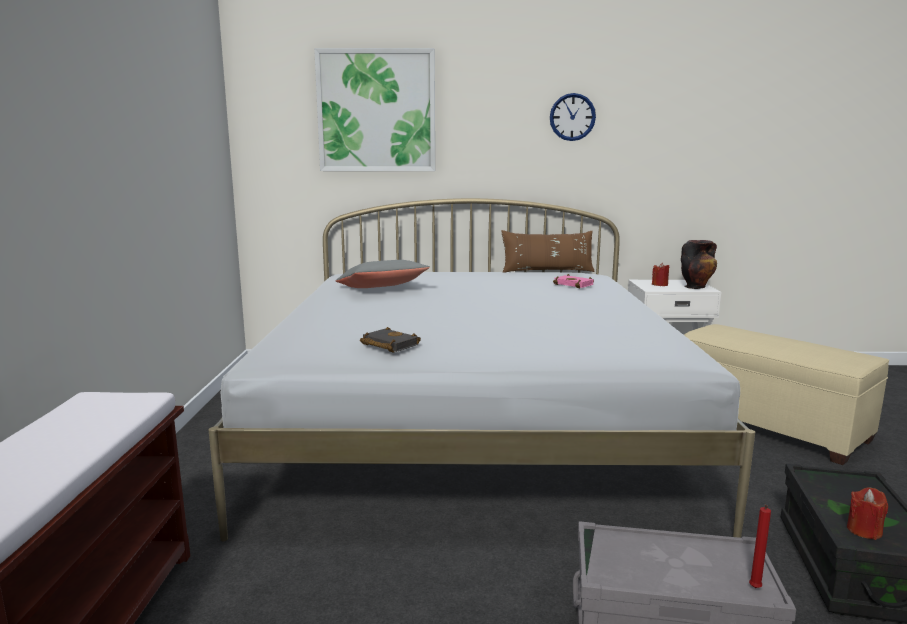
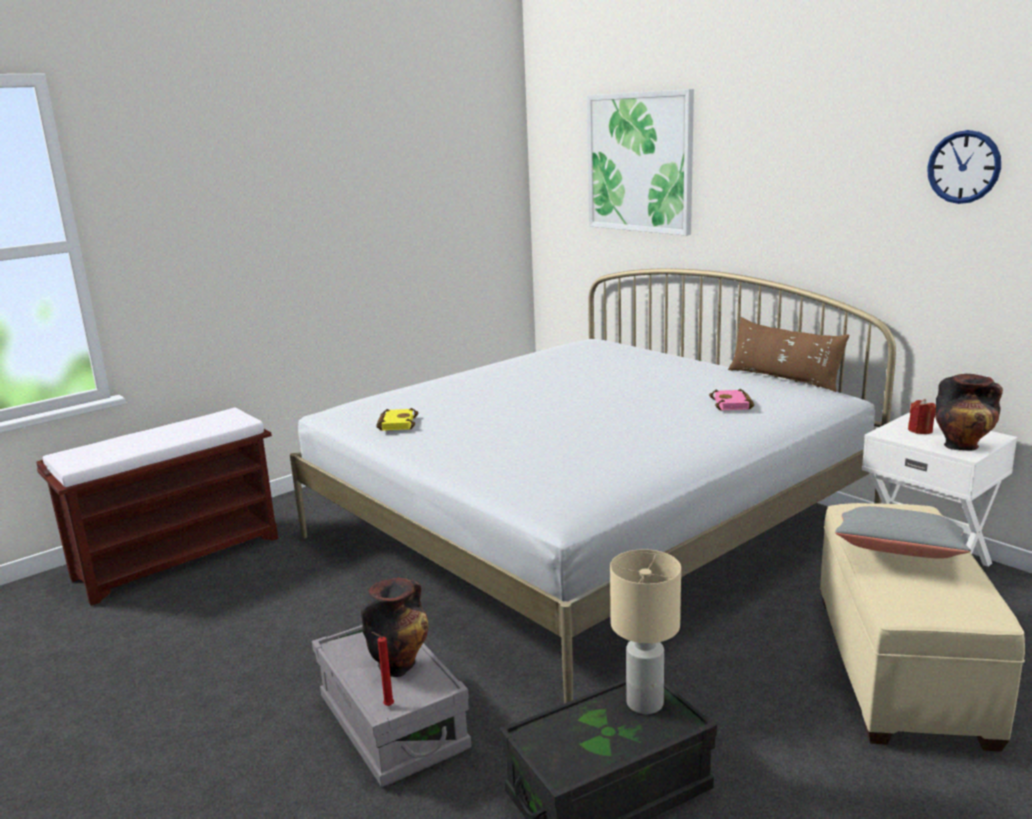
camera: 50 degrees right, 5 degrees up
(381, 289) = (549, 367): grey pillow -> grey pillow (898, 553)
(387, 345) = (396, 423): black book -> yellow book
(572, 117) = (845, 174): wall clock -> wall clock (963, 167)
(678, 556) = (398, 664): none -> vase
(829, 483) = (644, 702): none -> beige table lamp
(864, 530) = (559, 738): red candle -> none

